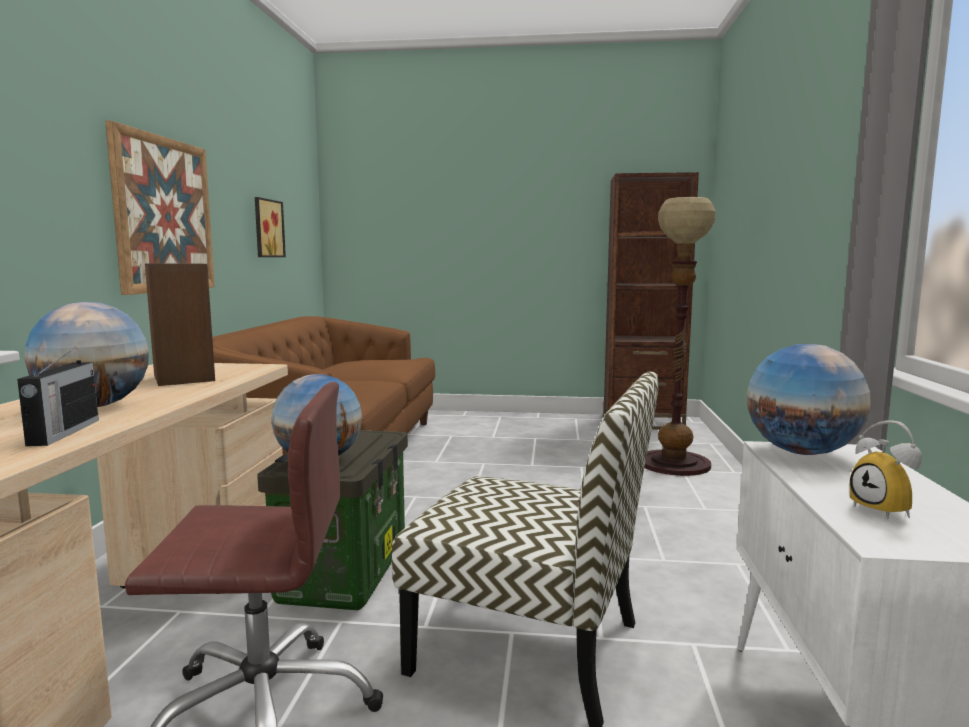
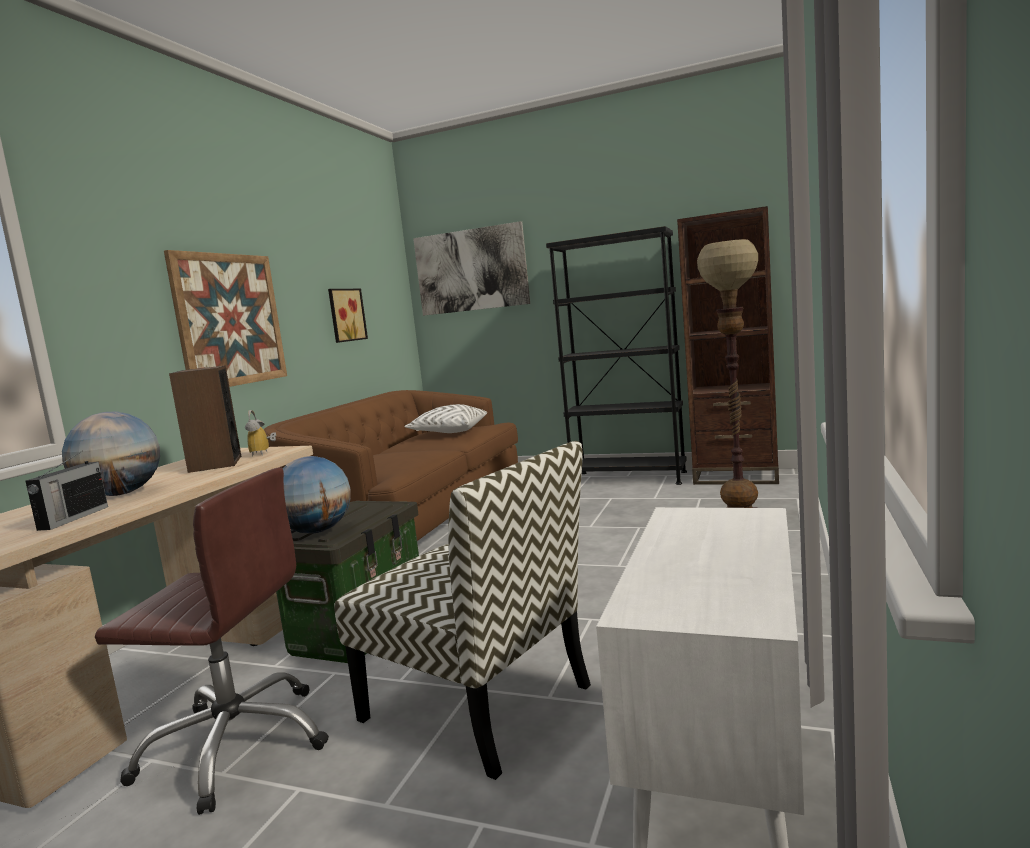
camera: 15 degrees right, 0 degrees up
(374, 363) = (448, 432): none -> white pillow
(390, 199) = (471, 270): none -> picture
(540, 420) = (628, 478): none -> black bookcase
(801, 452) = (695, 518): globe -> none
(887, 510) = (689, 580): alarm clock -> alarm clock (264, 453)

